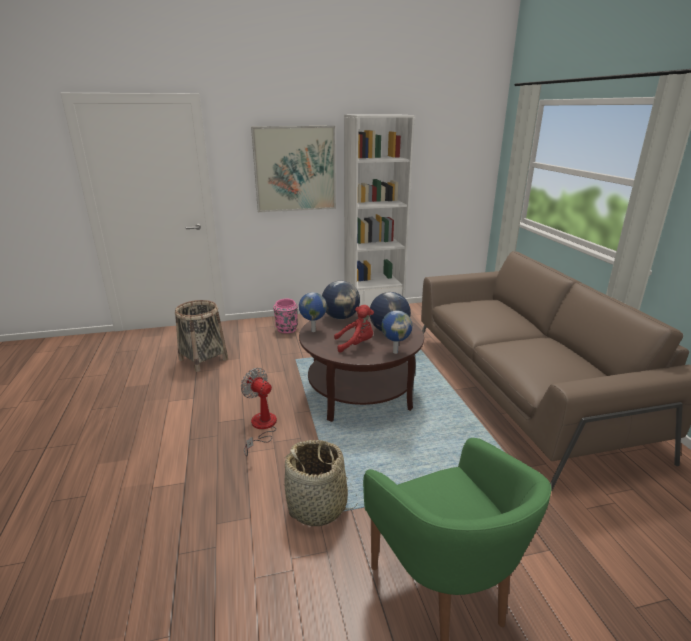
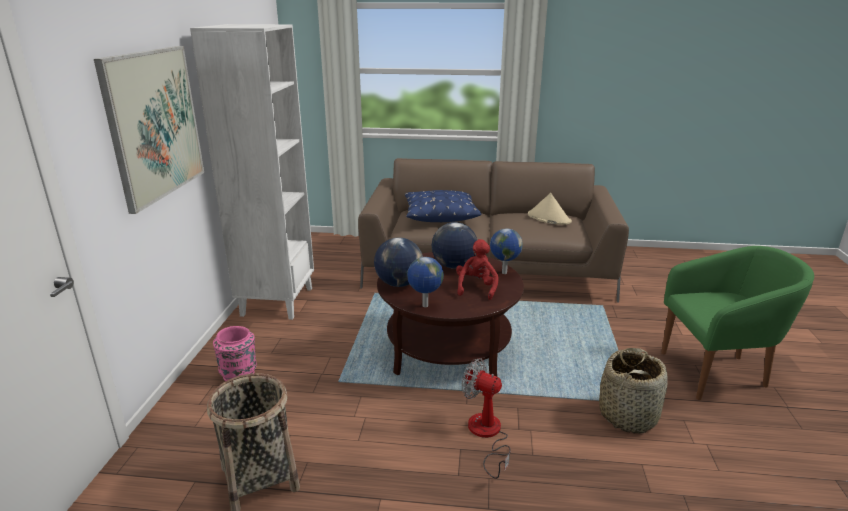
camera: 70 degrees left, 0 degrees up
(261, 427) = (487, 435): fan -> fan turned 60 degrees clockwise
(494, 310) = (440, 214): none -> blue pillow
(561, 360) = (548, 218): none -> beige hat

